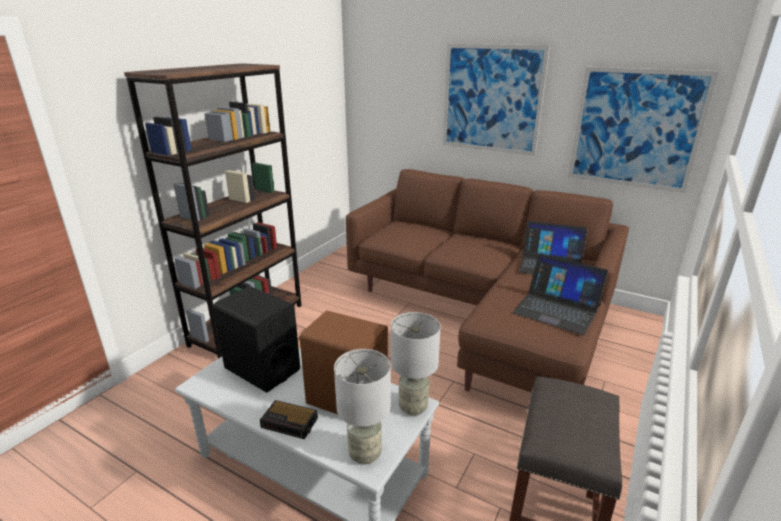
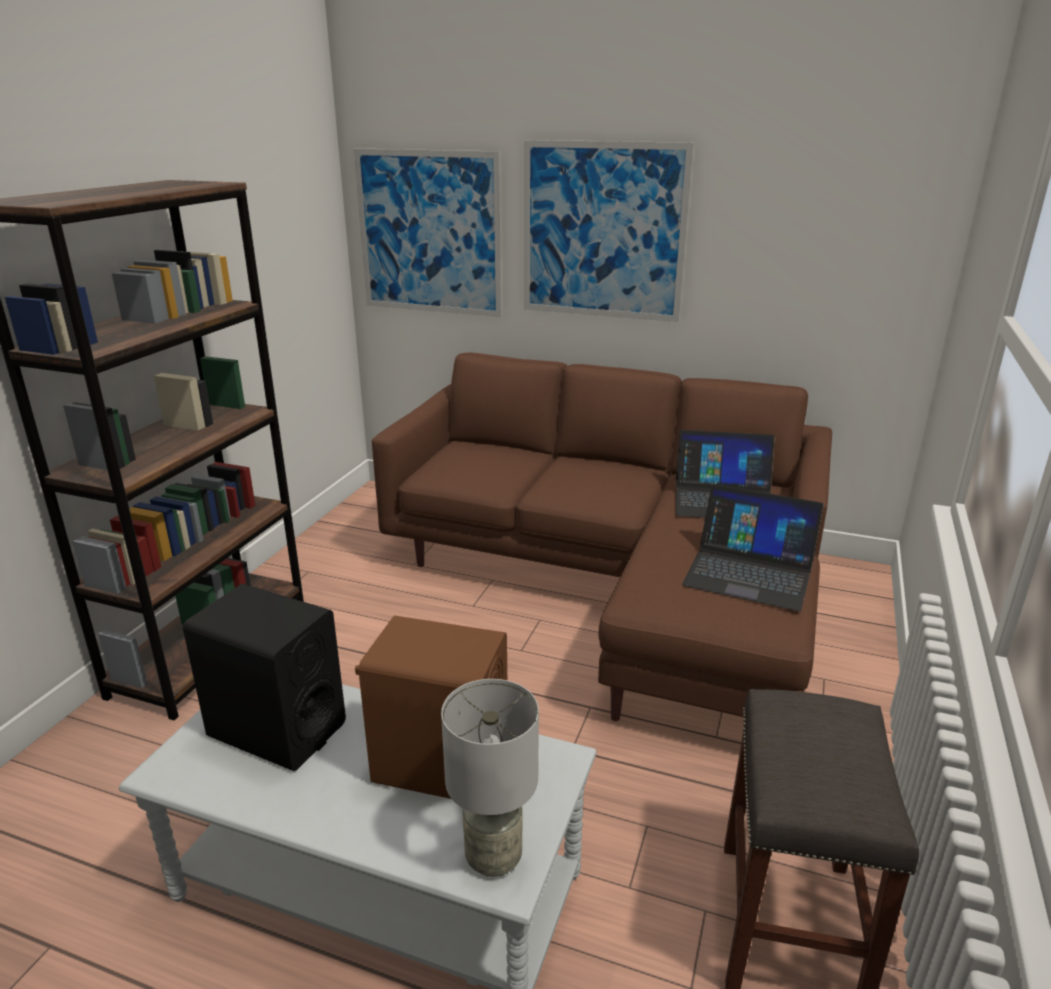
camera: 10 degrees left, 0 degrees up
(290, 423) = (351, 821): alarm clock -> none
(413, 407) = (556, 765): grey table lamp -> none
(635, 129) = (834, 275): picture -> picture (429, 233)

